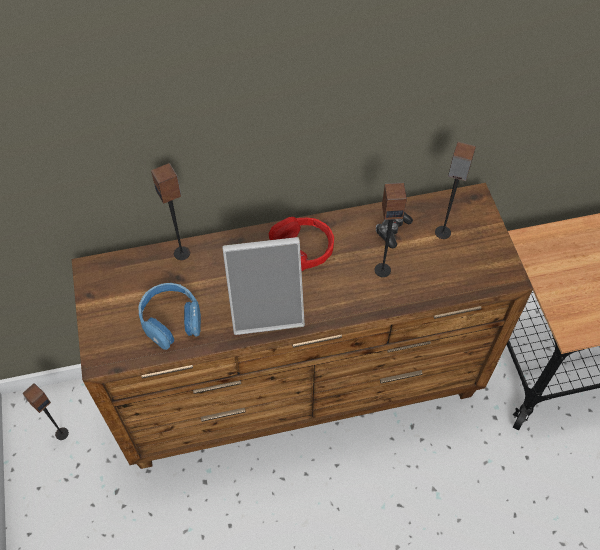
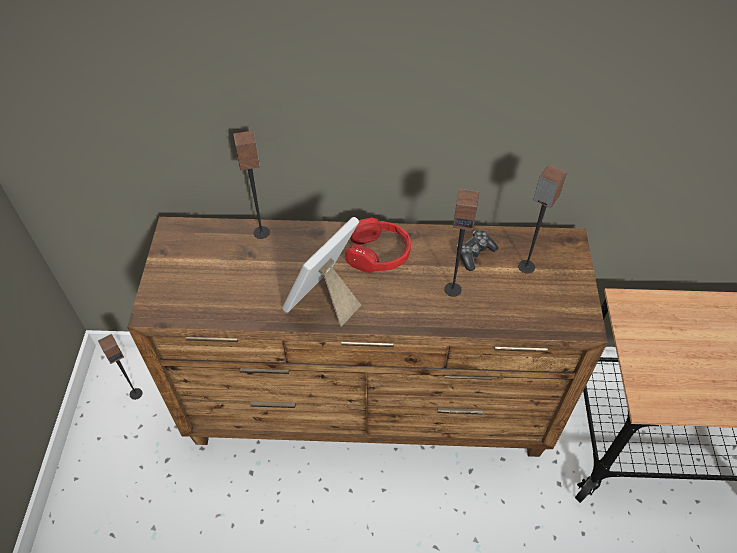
camera: 15 degrees right, 5 degrees down
(171, 320) = (229, 291): blue headphones -> none
(267, 308) = (325, 300): picture frame -> picture frame turned 120 degrees clockwise

